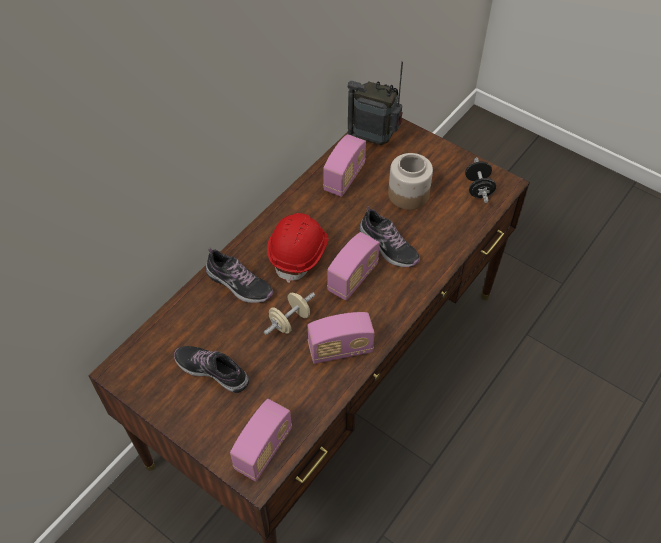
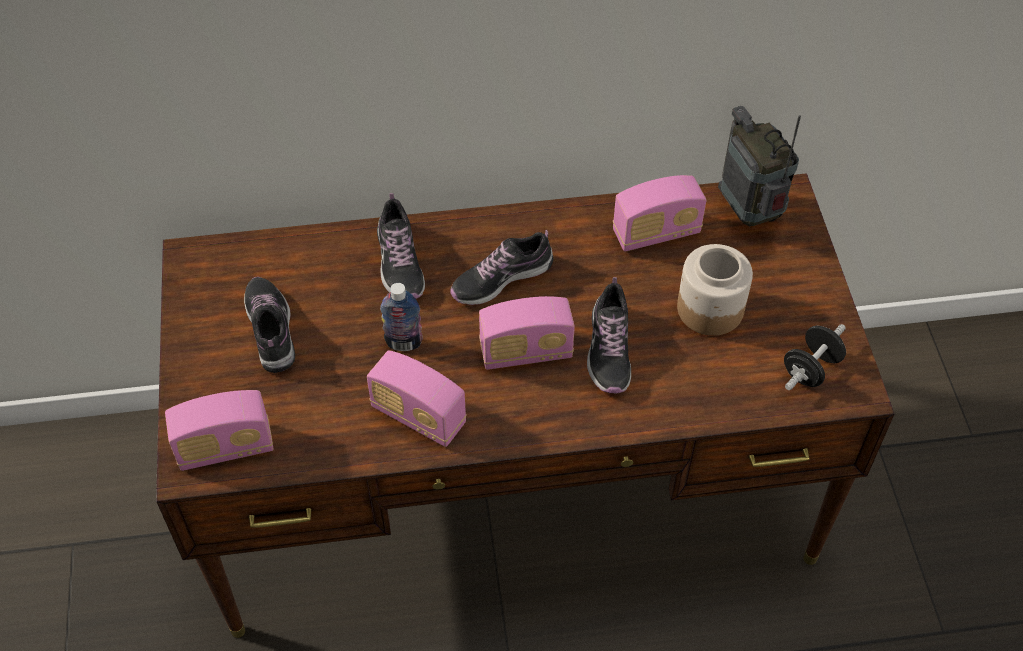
camera: 45 degrees right, 0 degrees up
(290, 321) = (404, 343): beige dumbbell -> bottle
(299, 253) = (501, 279): red hard hat -> shoe

